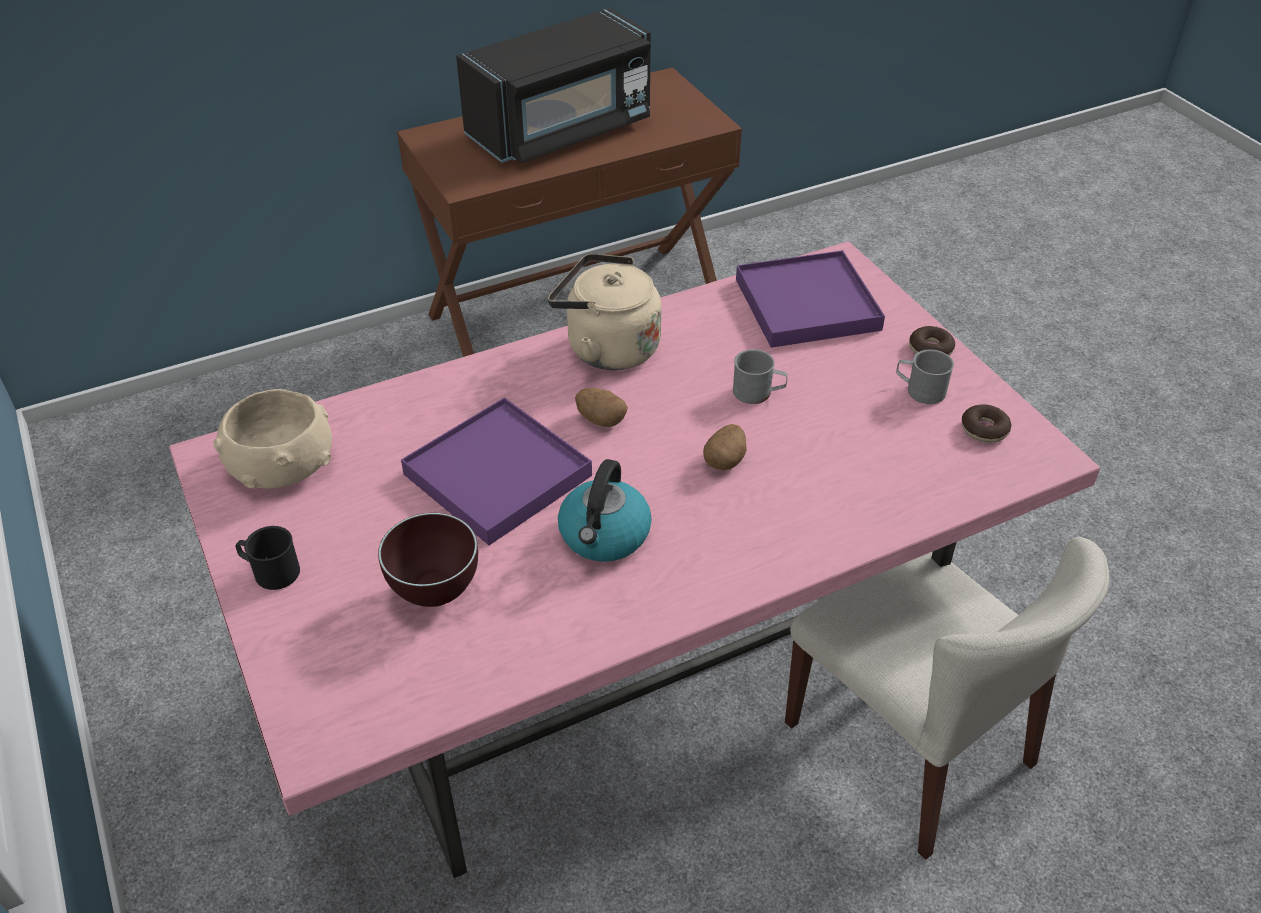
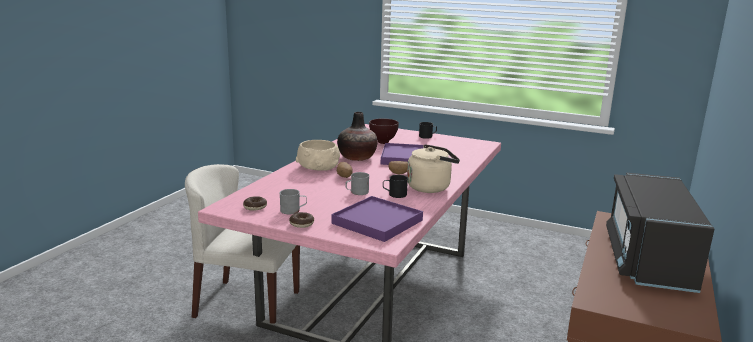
camera: 140 degrees right, 25 degrees down
(280, 464) = (466, 146): beige bowl -> beige bowl (318, 167)
(604, 536) = (357, 157): kettle -> vase
(697, 357) = (394, 194): none -> black mug

